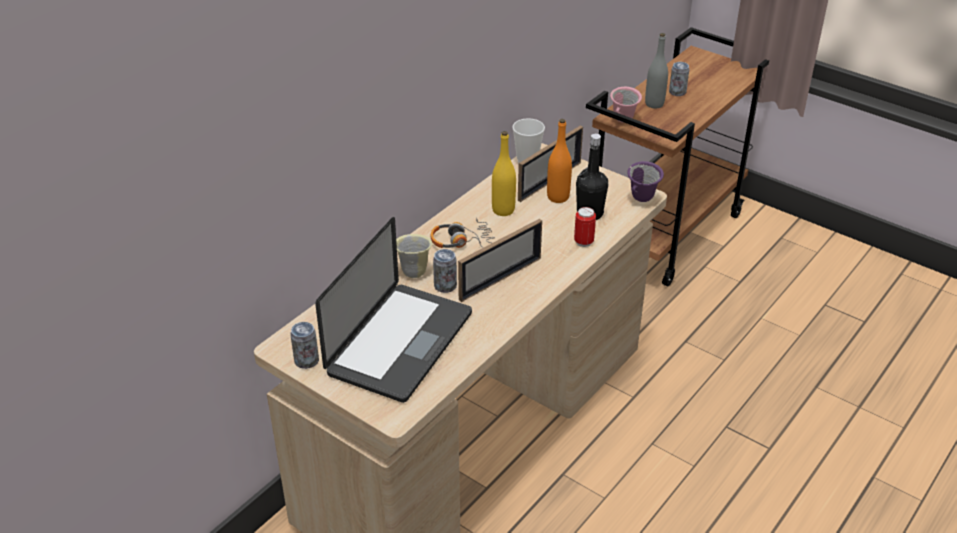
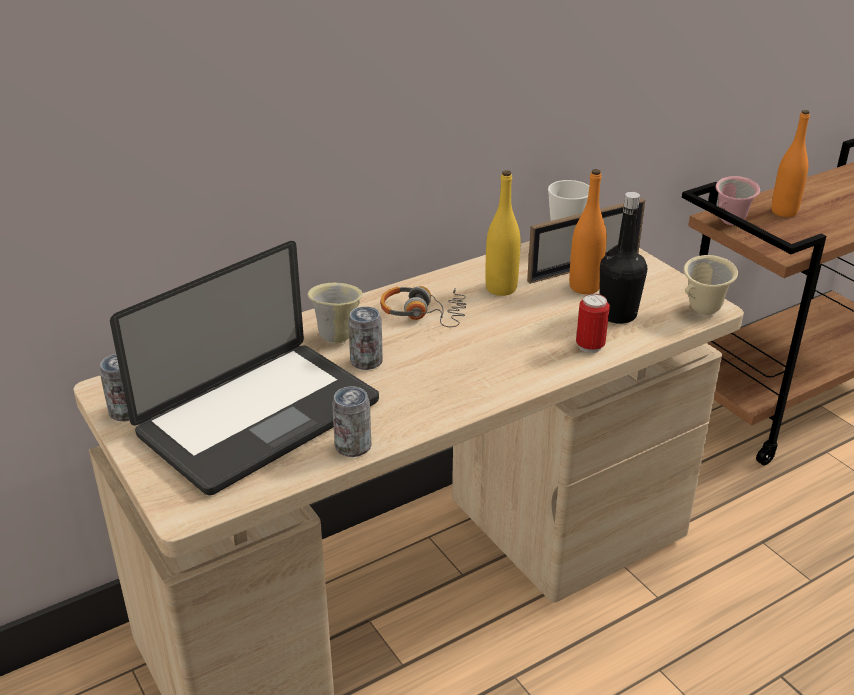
camera: 20 degrees right, 5 degrees down
(500, 279) = (446, 368): picture frame -> none
(642, 200) = (703, 312): purple mug -> beige mug
(654, 104) = (784, 212): grey bottle -> orange bottle
(677, 92) = (823, 204): can -> can (353, 447)

